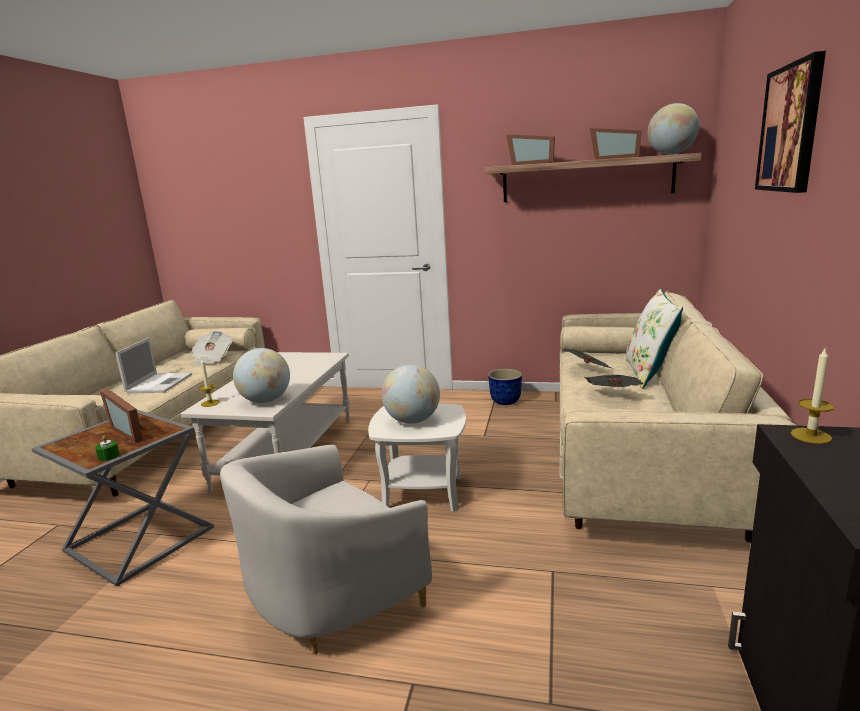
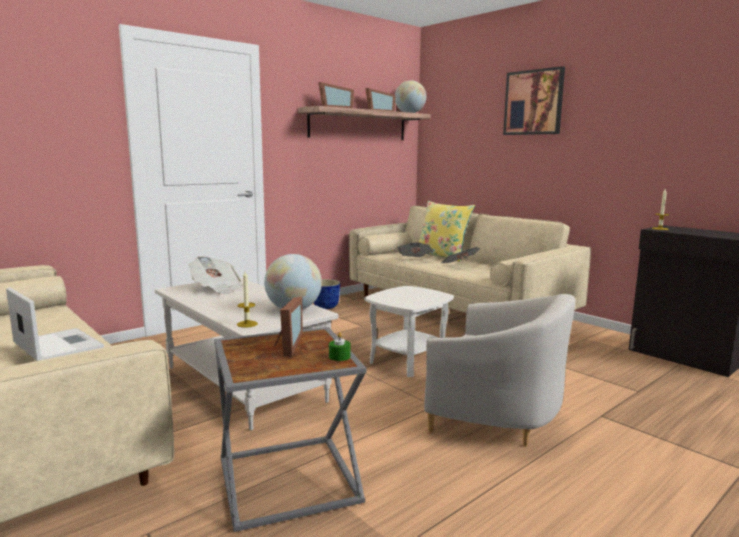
camera: 55 degrees left, 5 degrees down
(132, 431) = (285, 345): picture frame -> picture frame turned 75 degrees counterclockwise
(212, 359) = (47, 318): newspaper -> newspaper (216, 289)
(332, 596) = (495, 417): white armchair -> white armchair turned 60 degrees counterclockwise
(412, 421) = (409, 297): globe -> none
(649, 374) = (442, 256): white pillow -> yellow pillow

